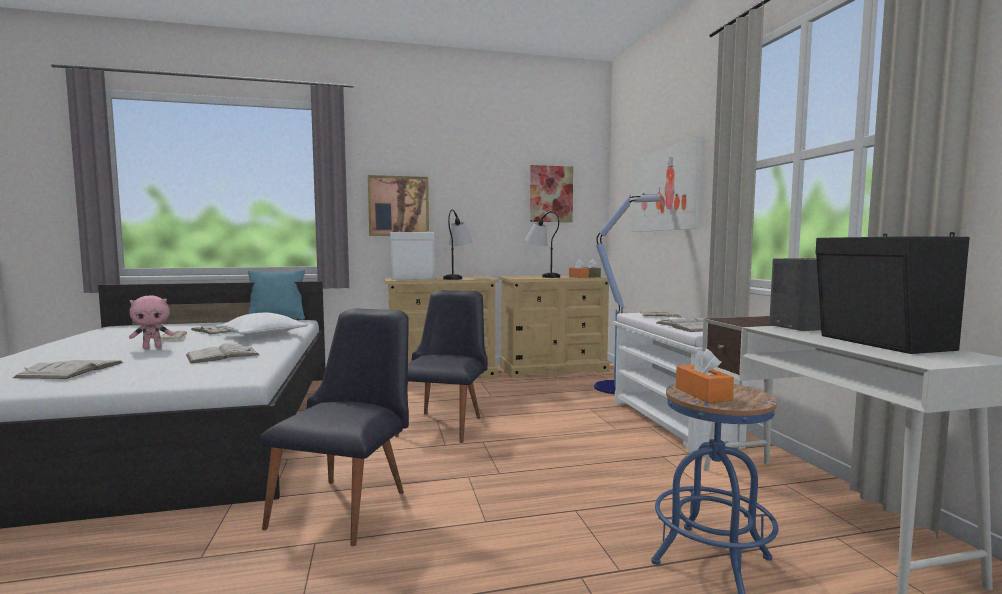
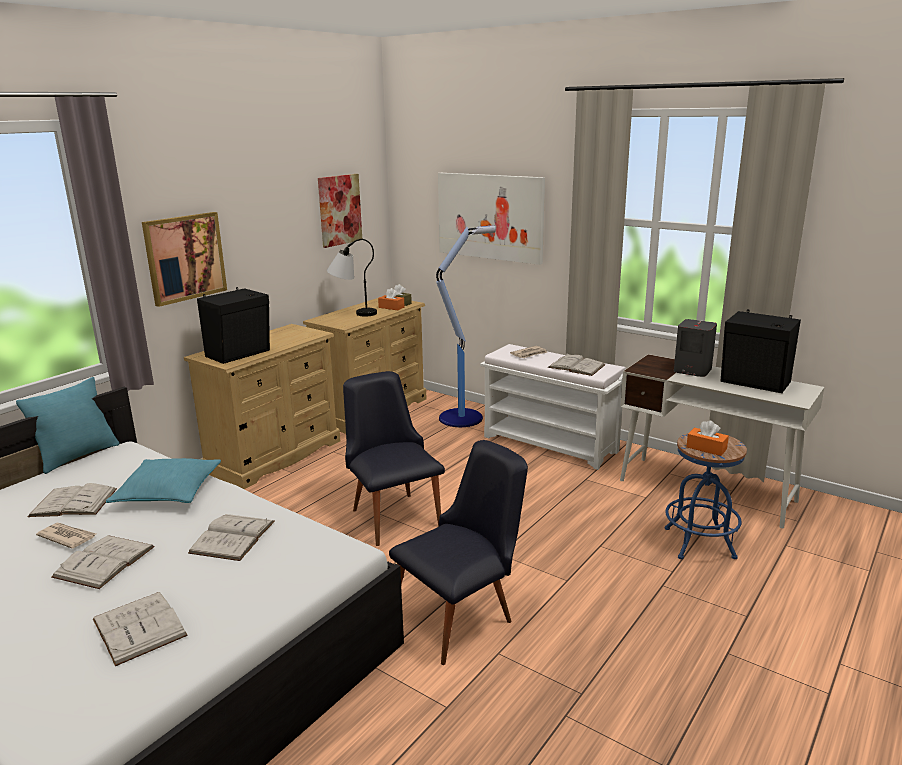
camera: 40 degrees left, 15 degrees up
(152, 347) = (104, 561): pink plush toy -> white book
(262, 335) = (168, 492): white pillow -> turquoise pillow
(349, 503) = (462, 616): black chair -> black chair turned 75 degrees clockwise
(414, 279) = (240, 354): white speaker -> black speaker
(457, 278) = (279, 339): table lamp -> none

